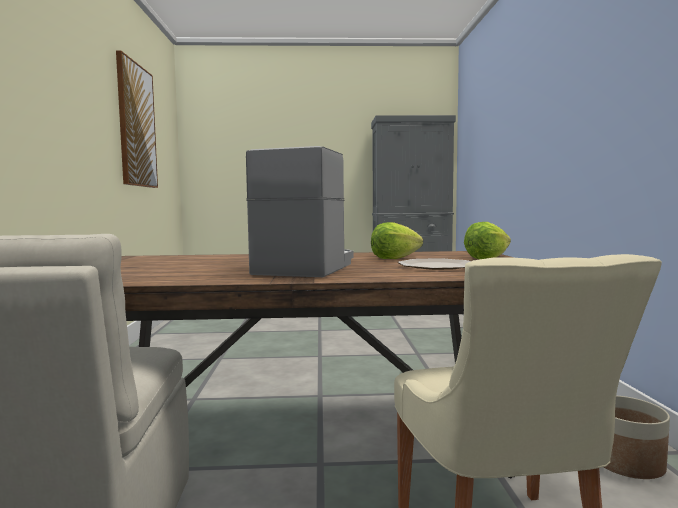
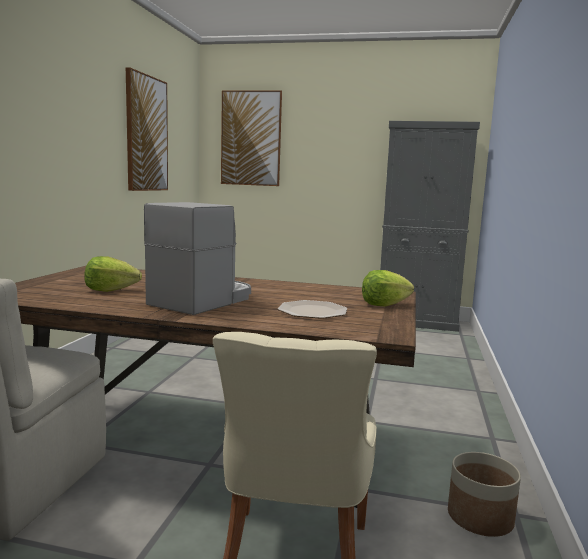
camera: 15 degrees right, 5 degrees up
(234, 138) = (251, 138): none -> picture
(394, 258) = (301, 294): lettuce -> lettuce (110, 290)

